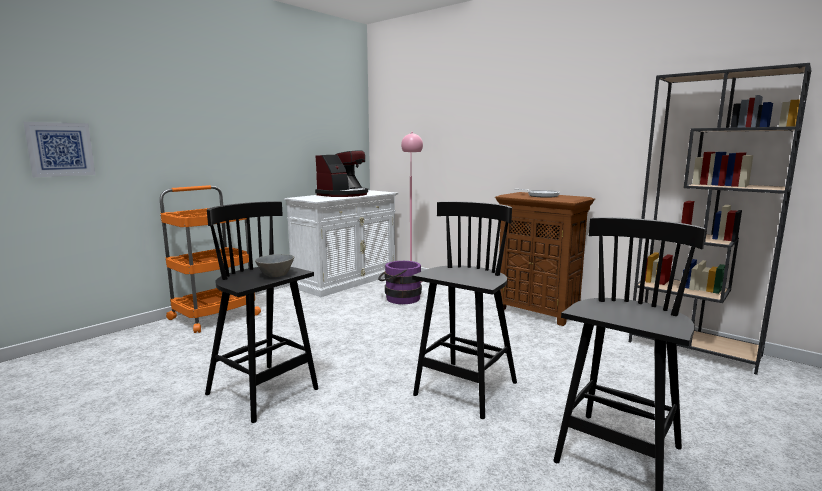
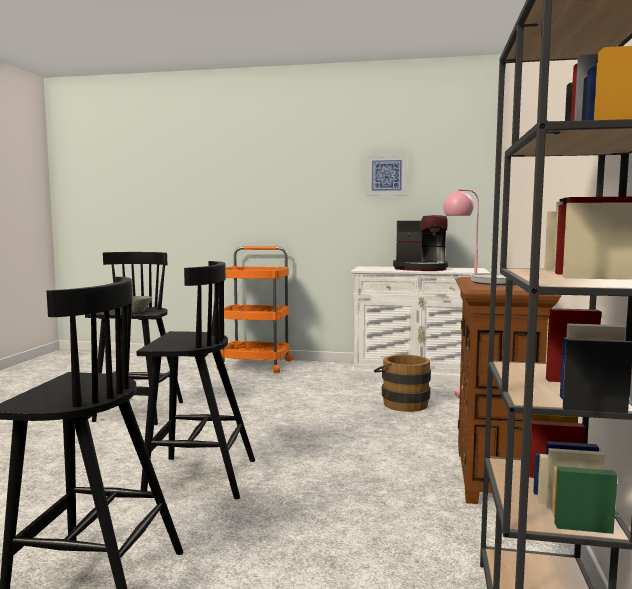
camera: 60 degrees right, 5 degrees down
(60, 149) = (177, 213): picture -> picture (386, 175)
(399, 298) = (402, 403): purple bucket -> brown bucket

